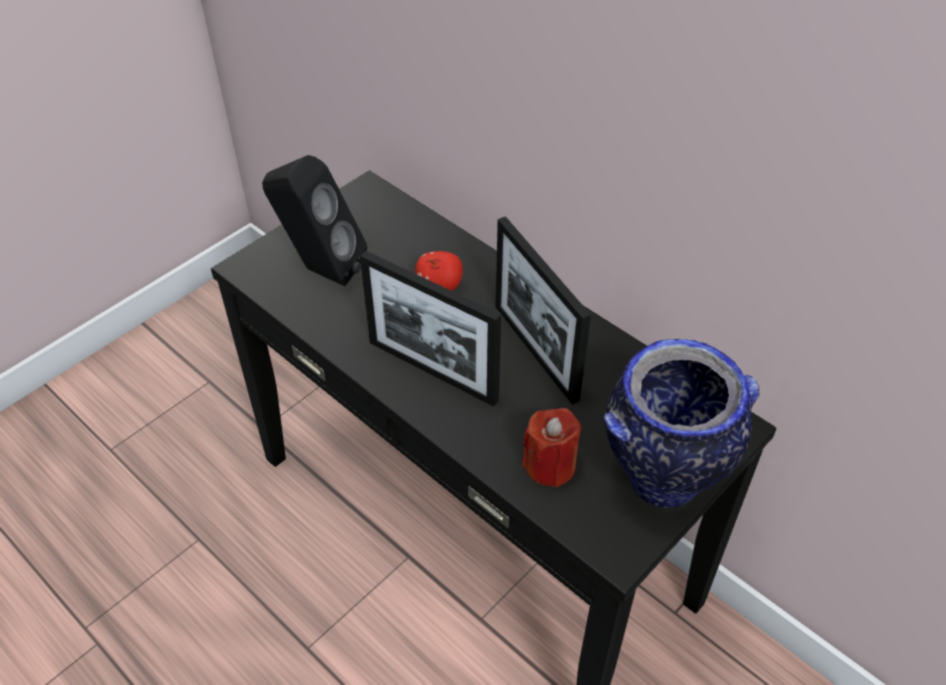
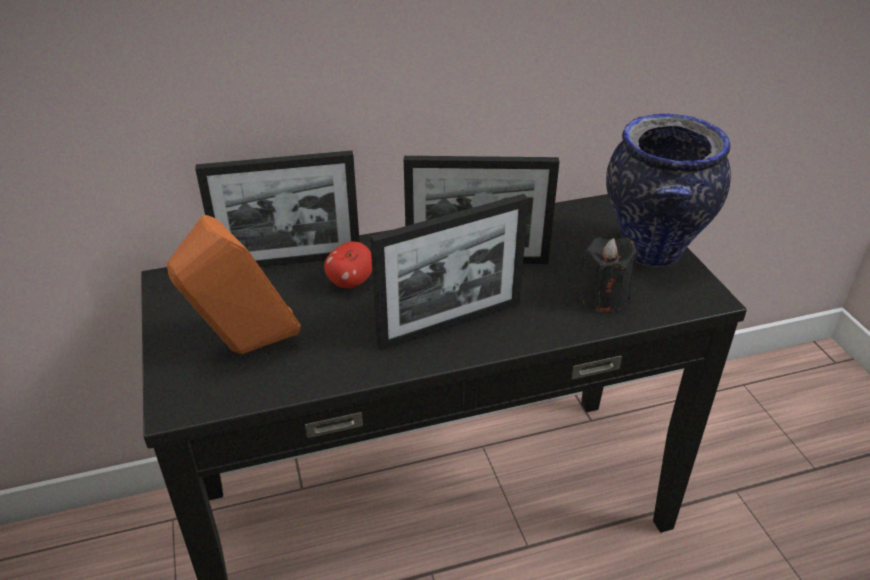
camera: 60 degrees left, 10 degrees down
(320, 269) = (245, 350): black speaker -> orange speaker
(440, 238) = (289, 261): none -> picture frame
(550, 465) = (603, 297): red candle -> black candle

